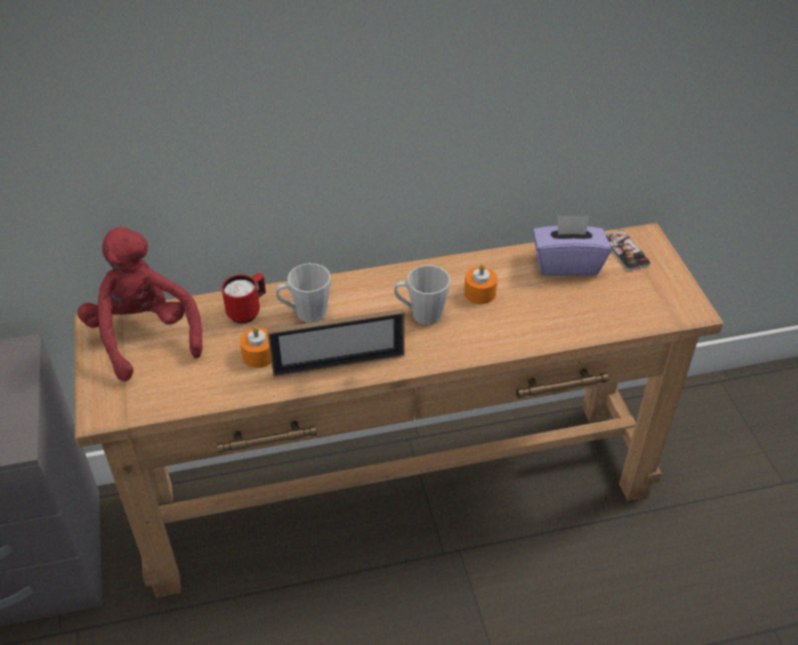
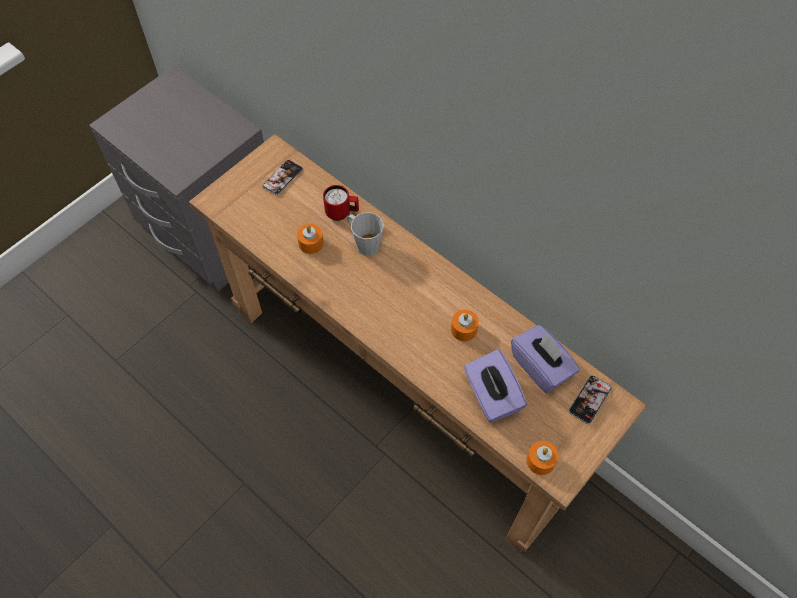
camera: 55 degrees right, 15 degrees up
(144, 336) = (282, 178): red plush toy -> phone
(339, 364) = (335, 289): picture frame -> none
(421, 314) = (415, 306): grey mug -> none
(571, 312) = (491, 396): none -> purple tissue box
(665, 314) = (540, 461): none -> orange candle

